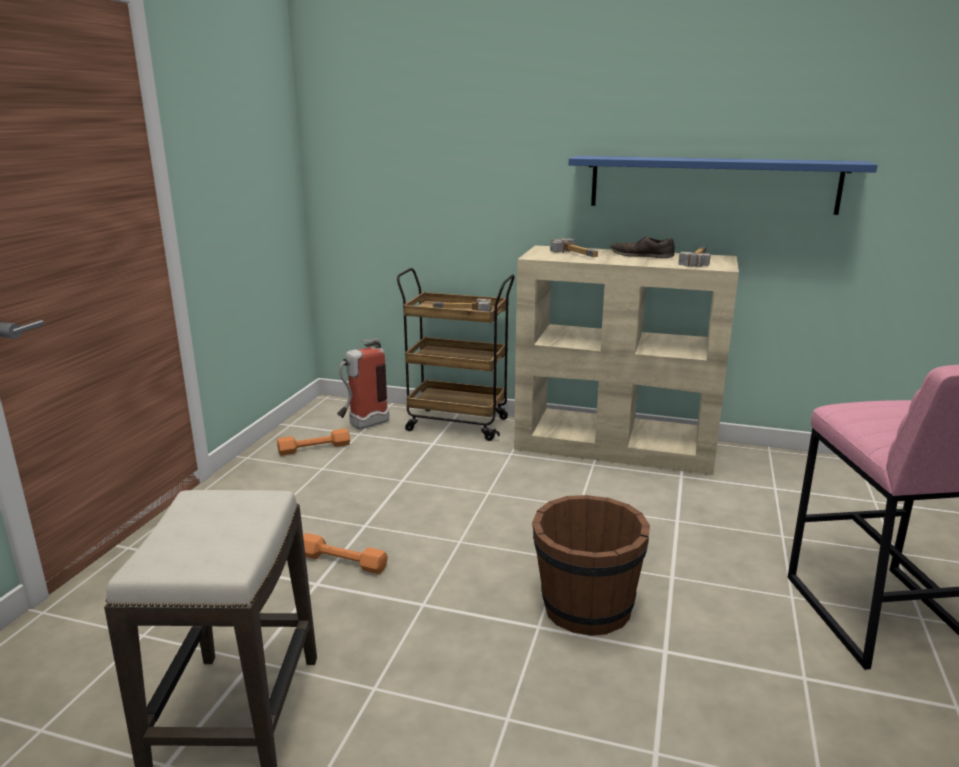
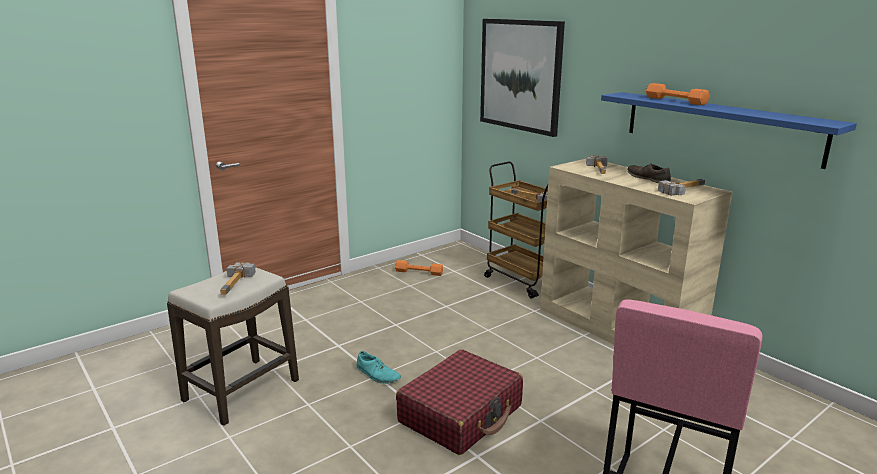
camera: 35 degrees right, 0 degrees up
(230, 522) = (238, 283): none -> hammer
(342, 561) = (363, 339): orange dumbbell -> orange dumbbell (676, 101)
(363, 426) = (462, 266): fire extinguisher -> none
(410, 148) = (520, 75): none -> picture
(423, 602) = (378, 374): none -> turquoise shoe
(585, 608) = (461, 414): brown bucket -> red suitcase

